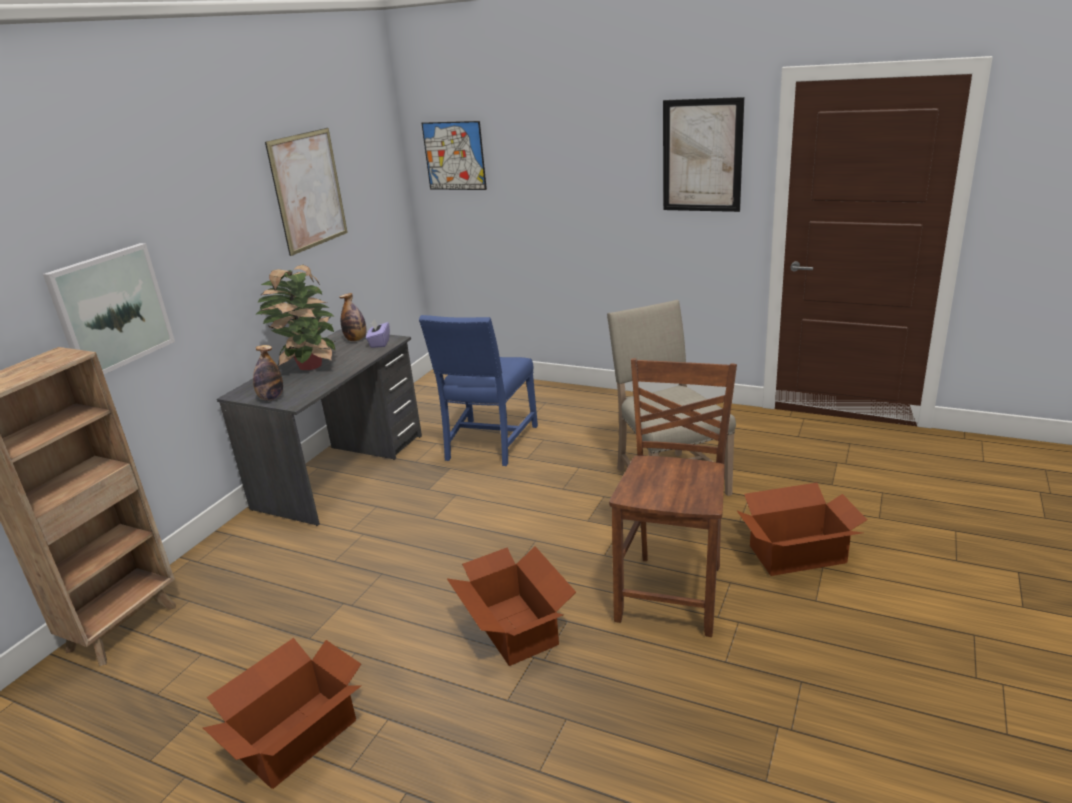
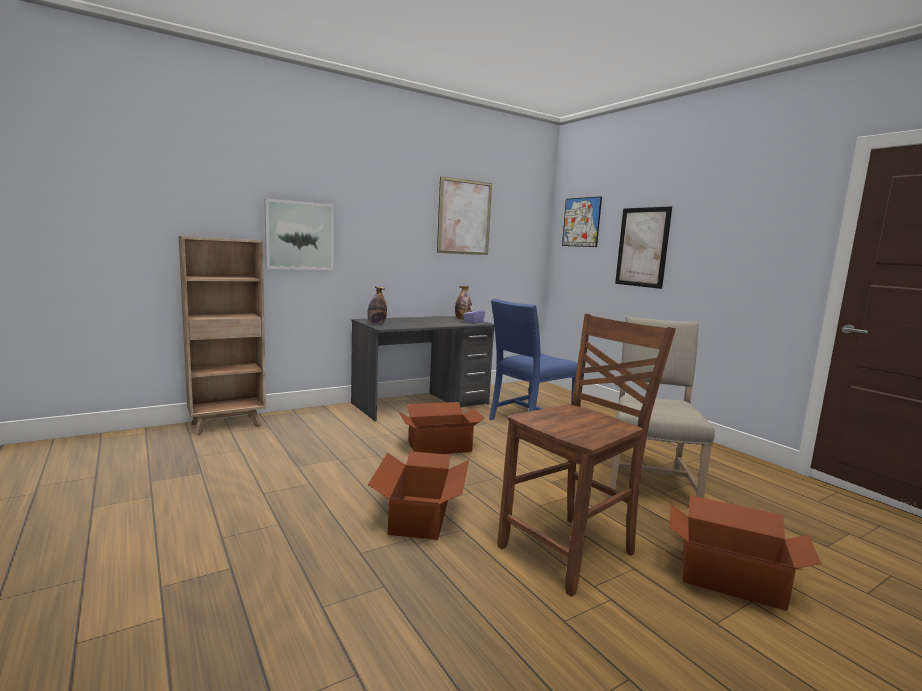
camera: 30 degrees right, 15 degrees down
(296, 738) = (222, 507): cardboard box -> cardboard box (439, 446)
(308, 366) = (417, 320): potted plant -> none
(702, 156) = (768, 220): picture -> picture (642, 247)

